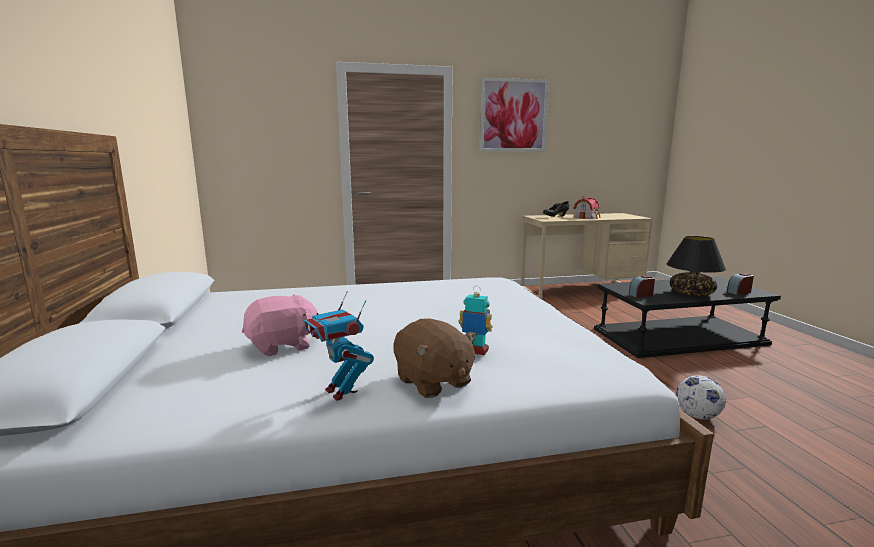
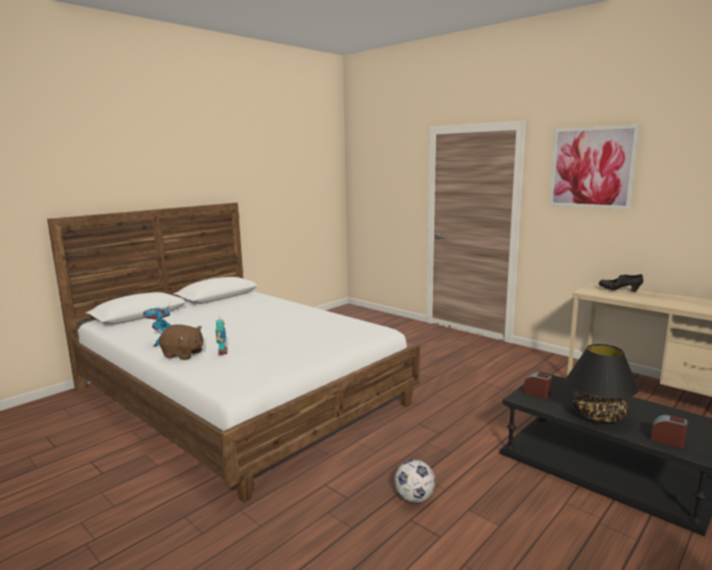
camera: 55 degrees right, 0 degrees up
(283, 345) = (199, 323): pink plush toy -> none
(433, 382) = (183, 354): brown plush toy -> brown plush toy turned 90 degrees counterclockwise
(587, 217) = (656, 299): toy house -> none

